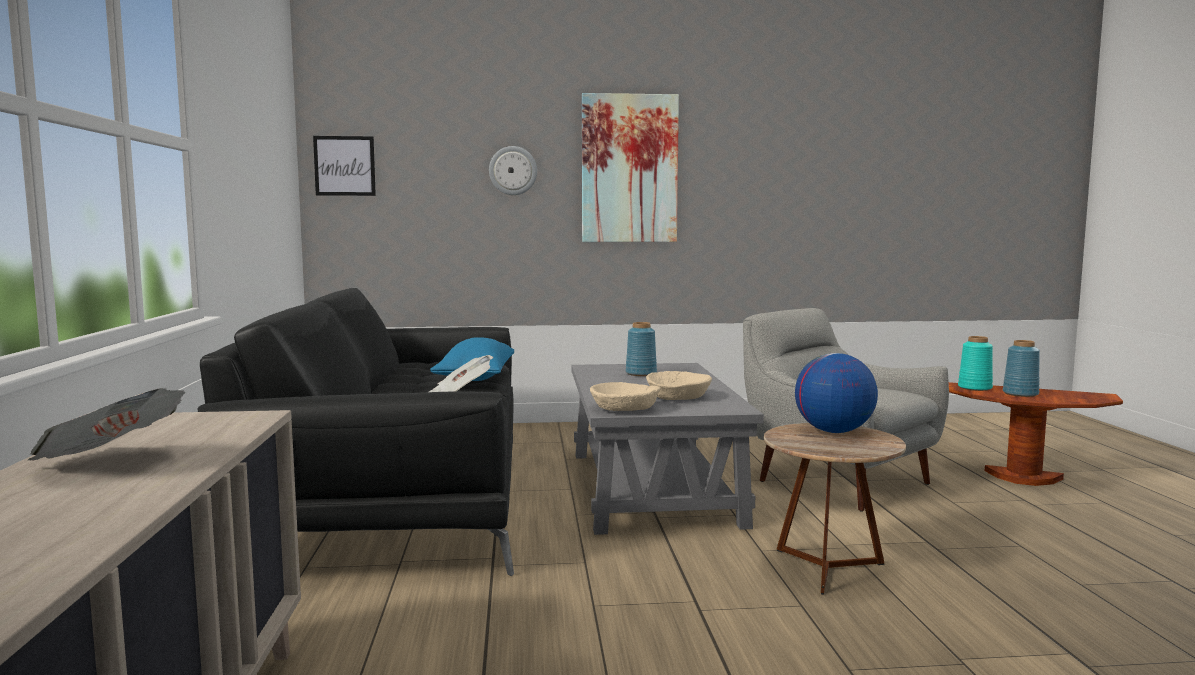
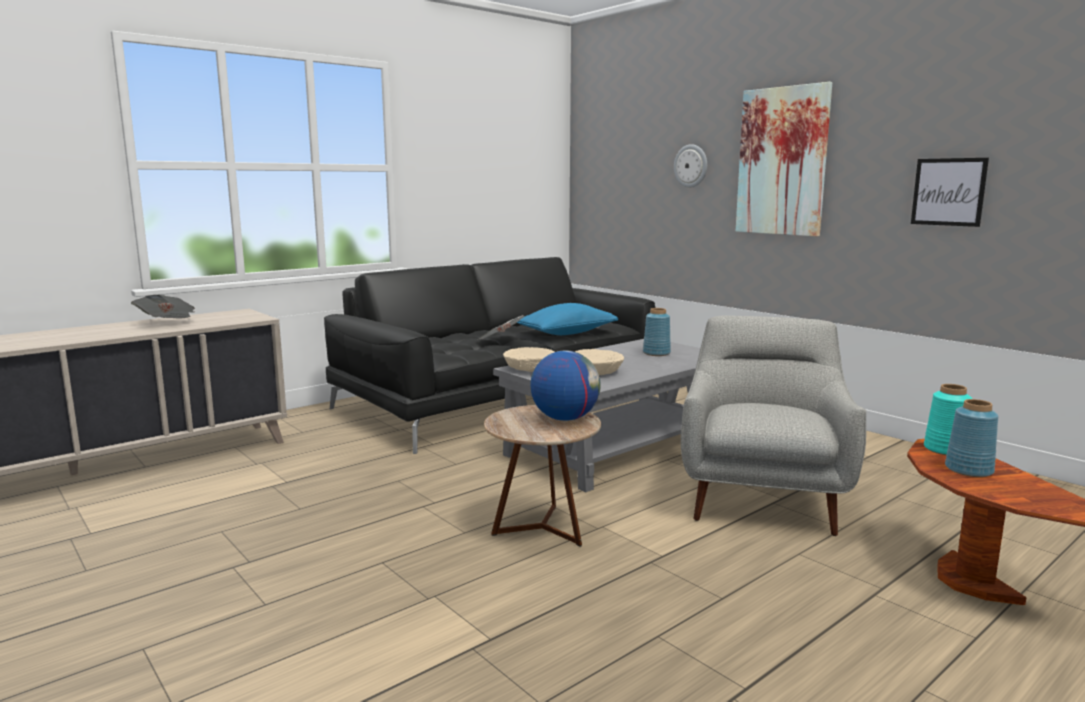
camera: 55 degrees right, 5 degrees up
(344, 166) = (591, 165): picture -> picture (948, 192)

